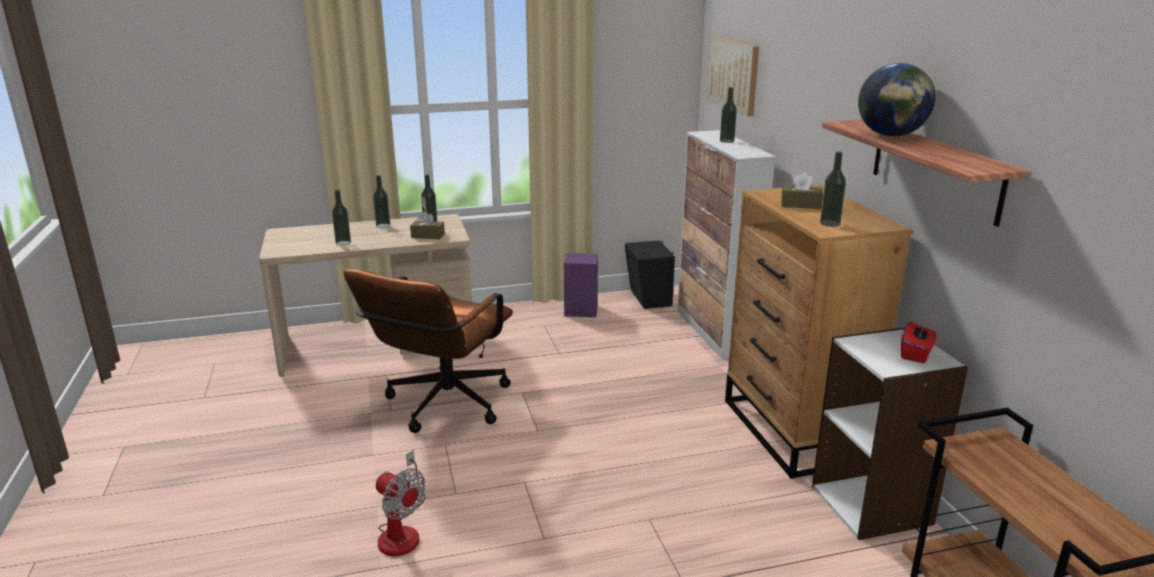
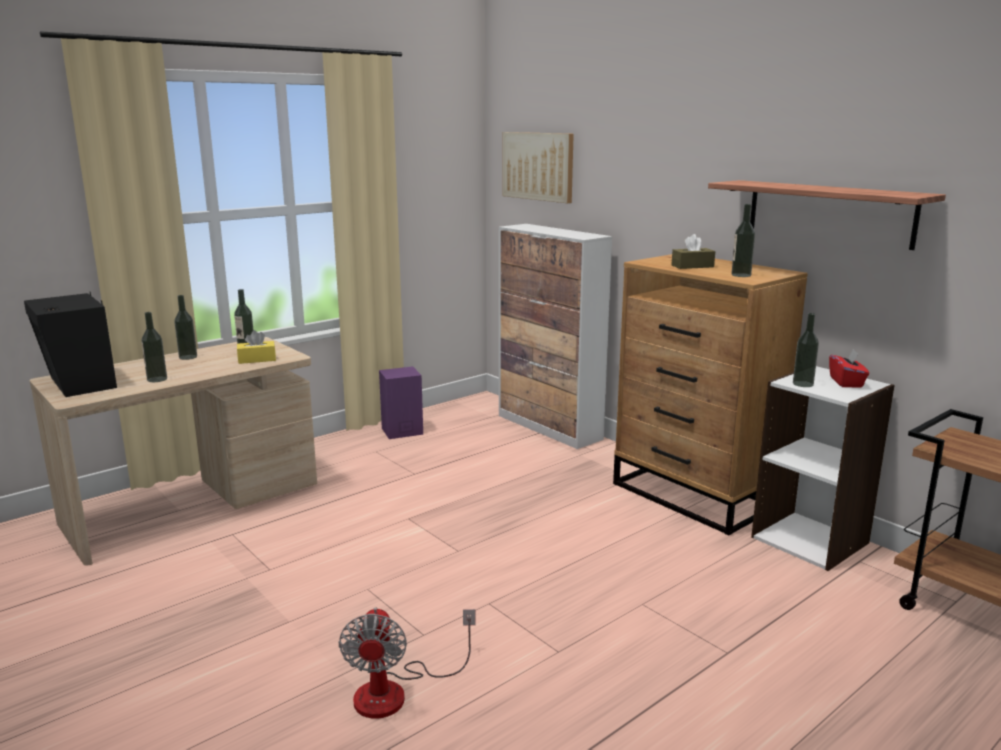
camera: 25 degrees left, 5 degrees down
(402, 531) = (396, 691): fan -> fan turned 75 degrees clockwise
(428, 236) = (257, 359): brown tissue box -> yellow tissue box
(441, 407) = (330, 552): brown office chair -> none
(648, 298) = (461, 409): black speaker -> black speaker (79, 384)
(727, 141) = (549, 229): bottle -> bottle (803, 384)
(891, 135) = (788, 185): globe -> none

